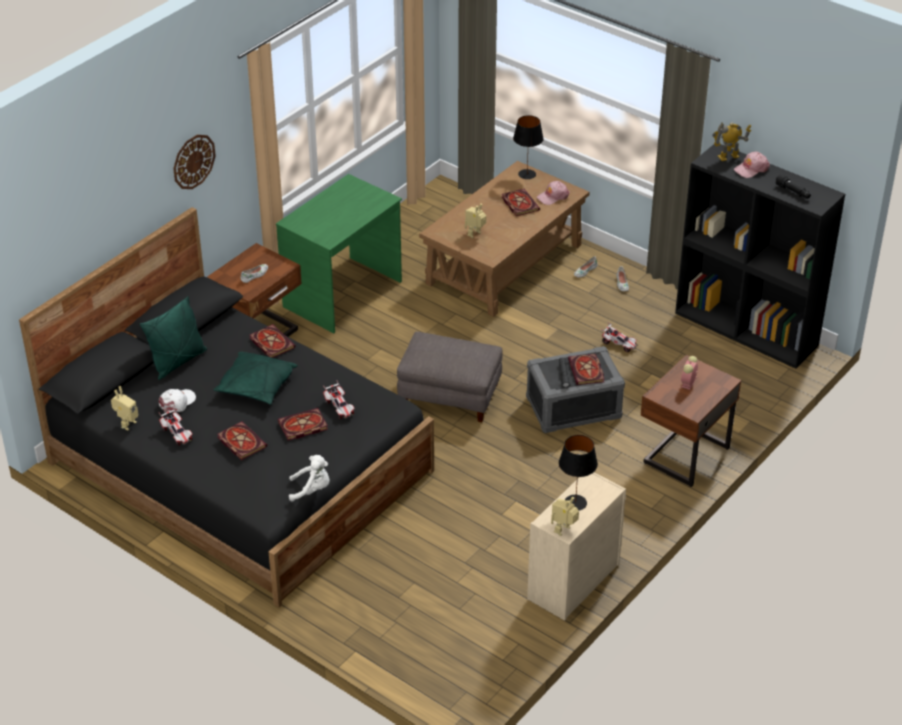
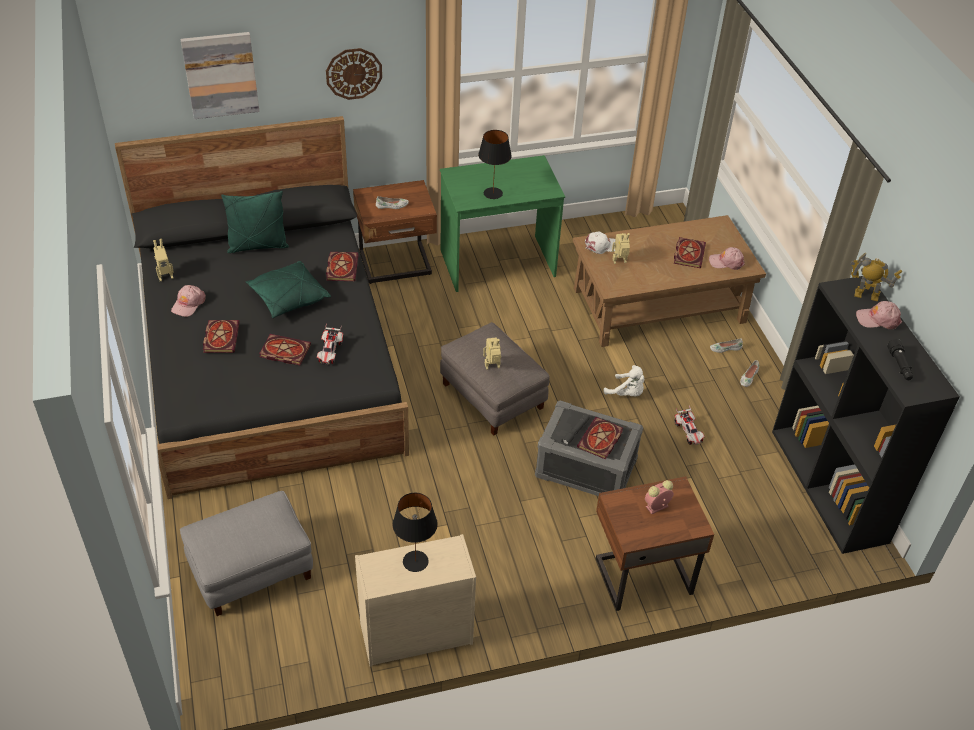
camera: 35 degrees right, 5 degrees up
(94, 209) = (220, 75): none -> picture
(177, 402) = (218, 278): white cap -> white cap (601, 246)
(177, 434) = (188, 304): toy car -> pink cap
(312, 490) = (228, 411): white plush toy -> white plush toy (626, 393)
(405, 613) = (251, 568): none -> grey ottoman
(527, 174) = (723, 231): black table lamp -> black table lamp (492, 193)
(564, 531) = (374, 583): toy robot -> toy robot (492, 367)

